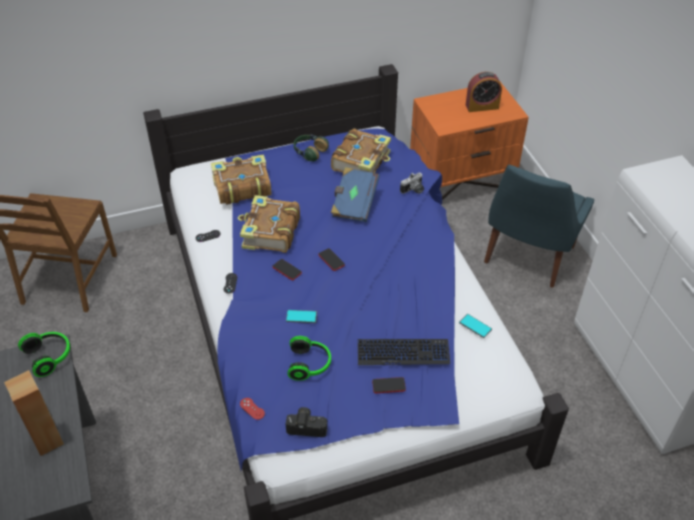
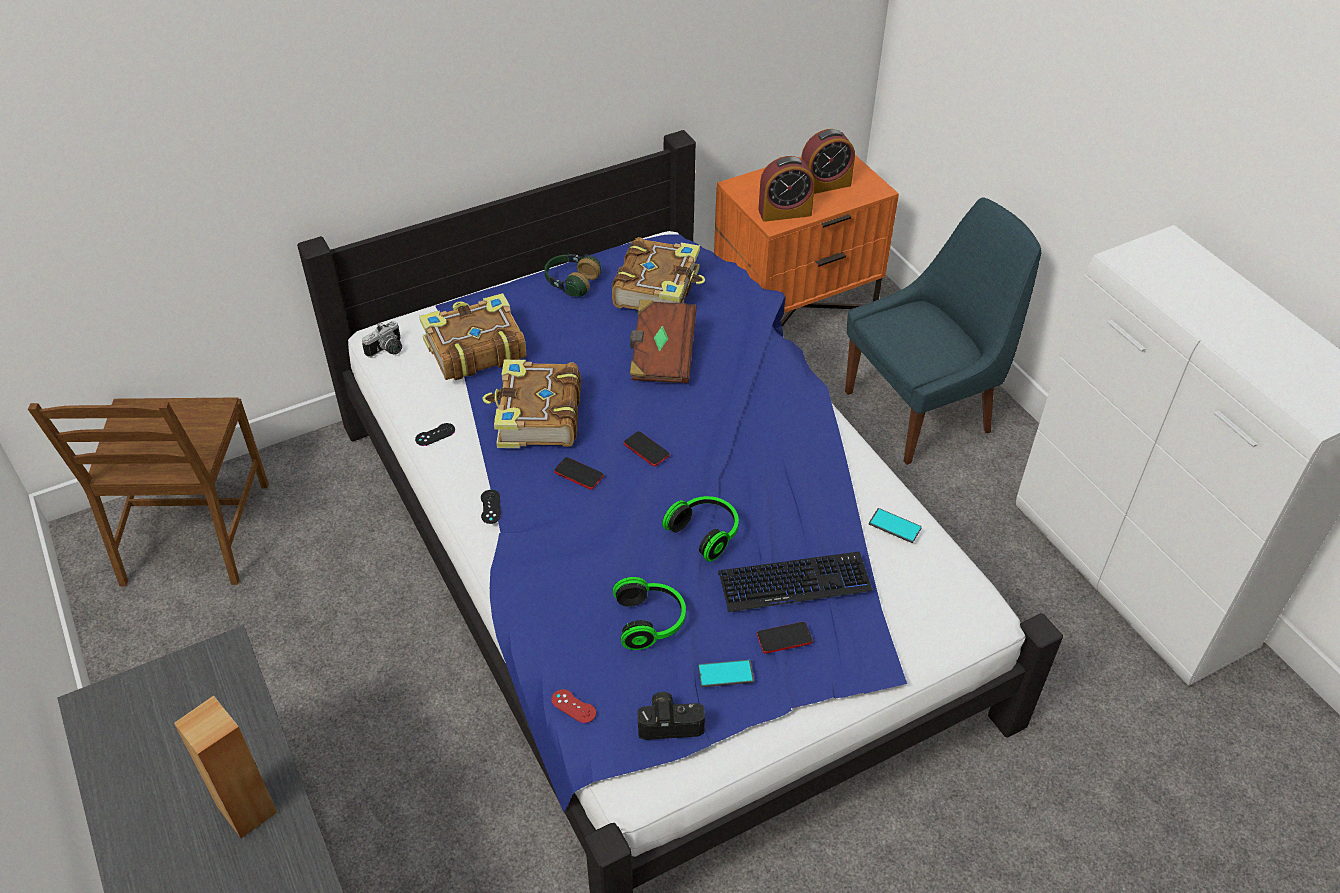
camera: 10 degrees left, 0 degrees up
(50, 356) = (220, 667): headphones -> headphones (706, 533)
(301, 316) = (619, 546): phone -> phone (725, 674)
(354, 203) = (661, 356): blue book -> brown book
(414, 190) = (750, 325): camera -> camera (388, 350)
(452, 121) = (784, 212): none -> alarm clock
(527, 257) = (922, 410): blue chair -> blue chair turned 135 degrees counterclockwise

